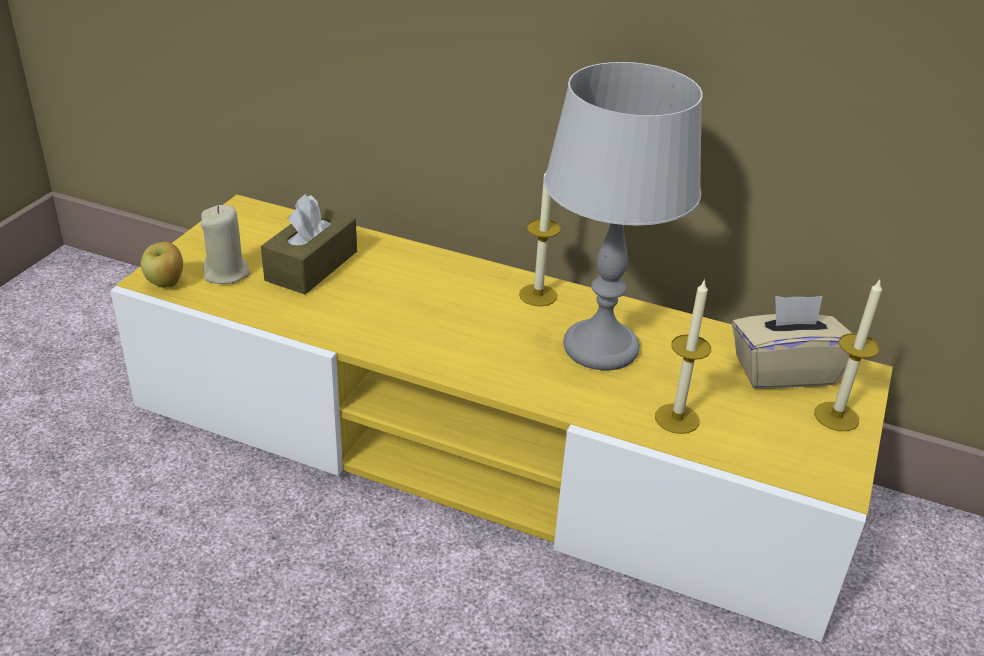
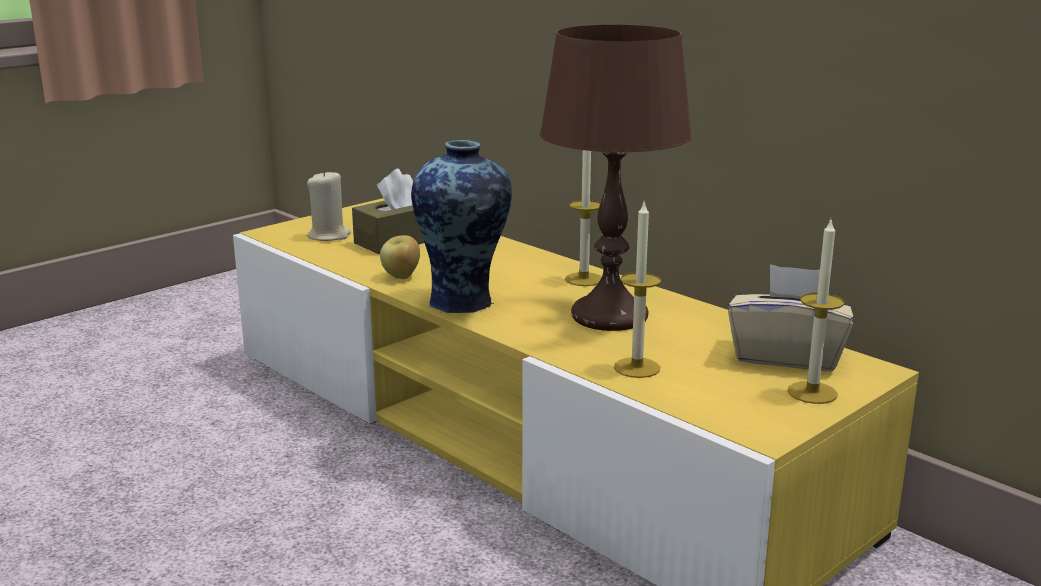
camera: 25 degrees right, 15 degrees down
(166, 283) = (277, 236): apple -> apple (401, 276)
(451, 356) = (464, 302): none -> vase
(599, 348) = (608, 316): grey table lamp -> brown table lamp

